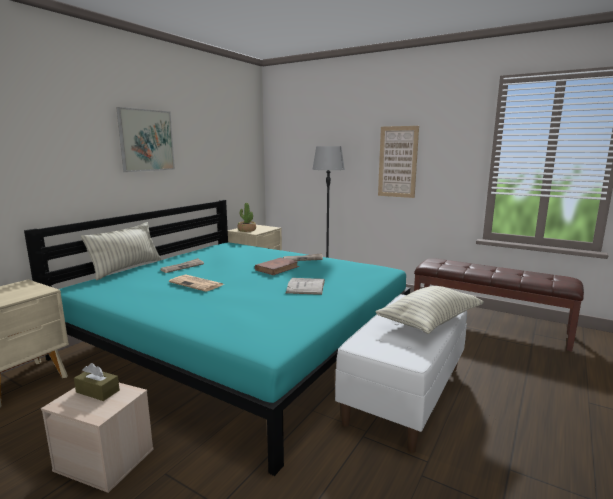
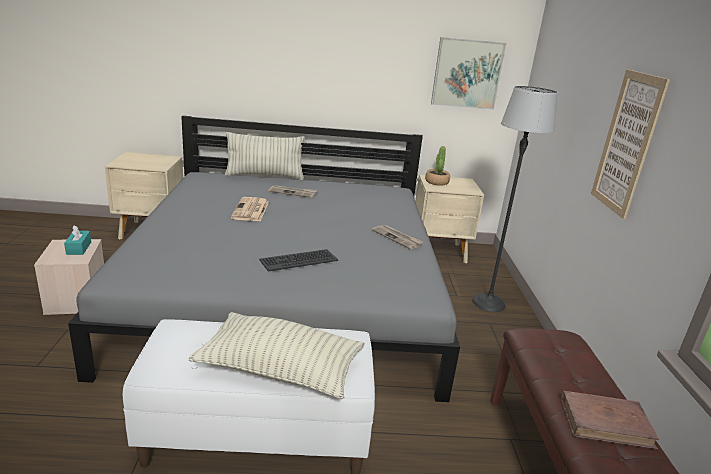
camera: 55 degrees right, 10 degrees up
(97, 391) = (79, 248): brown tissue box -> turquoise tissue box
(146, 140) = (321, 48): picture -> picture (467, 74)
(241, 341) = (287, 292): turquoise bed -> grey bed
(277, 268) = (340, 232): brown book -> brown book (606, 423)
(306, 286) = (298, 260): white book -> keyboard

